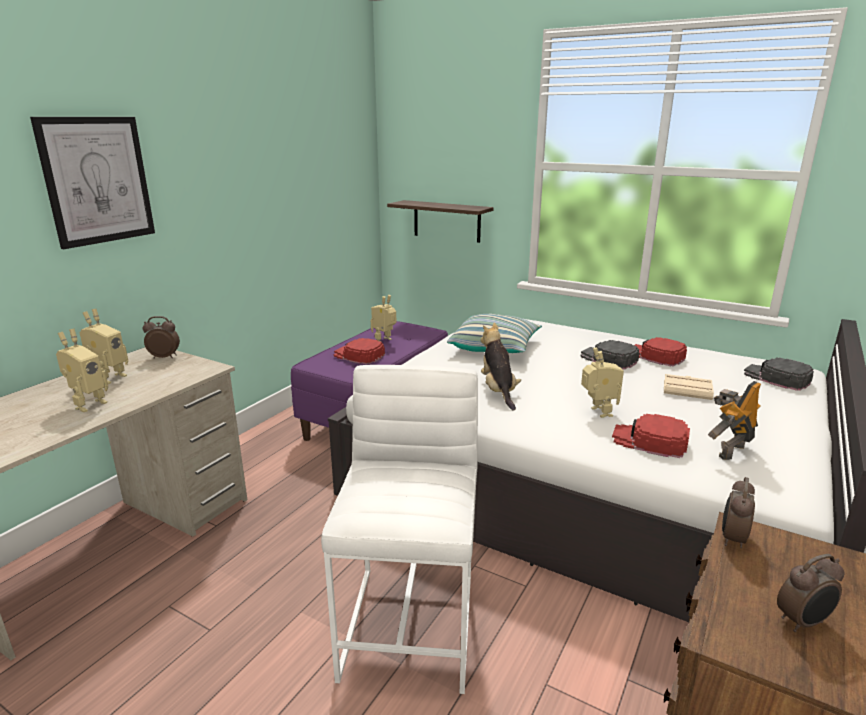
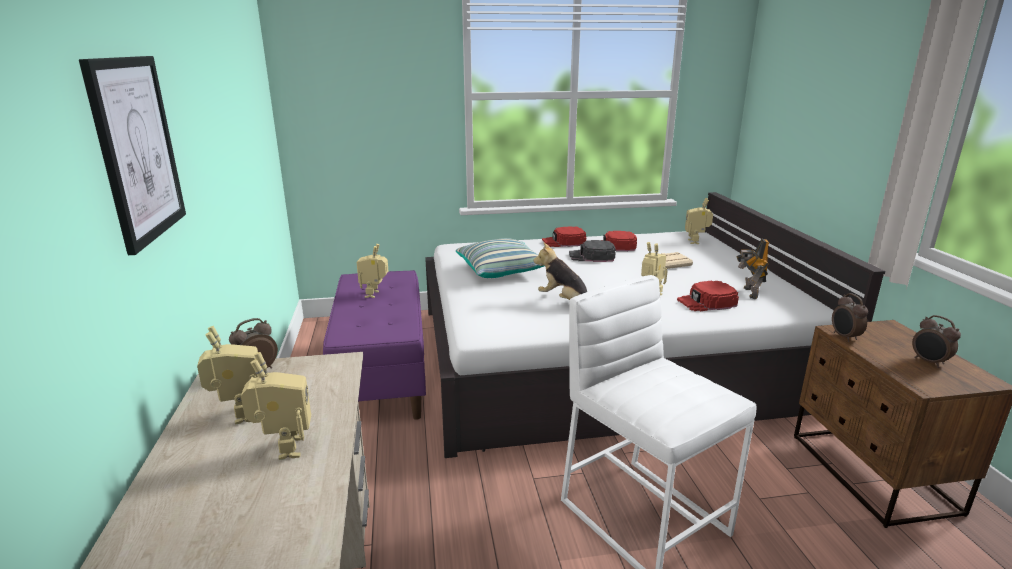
camera: 40 degrees left, 0 degrees up
(358, 355) = (375, 314): red cap -> red cap (564, 242)
(446, 221) = (371, 160): shelf -> none
(777, 378) = (696, 242): black cap -> toy robot
(803, 622) = (929, 362): alarm clock -> alarm clock turned 120 degrees clockwise

